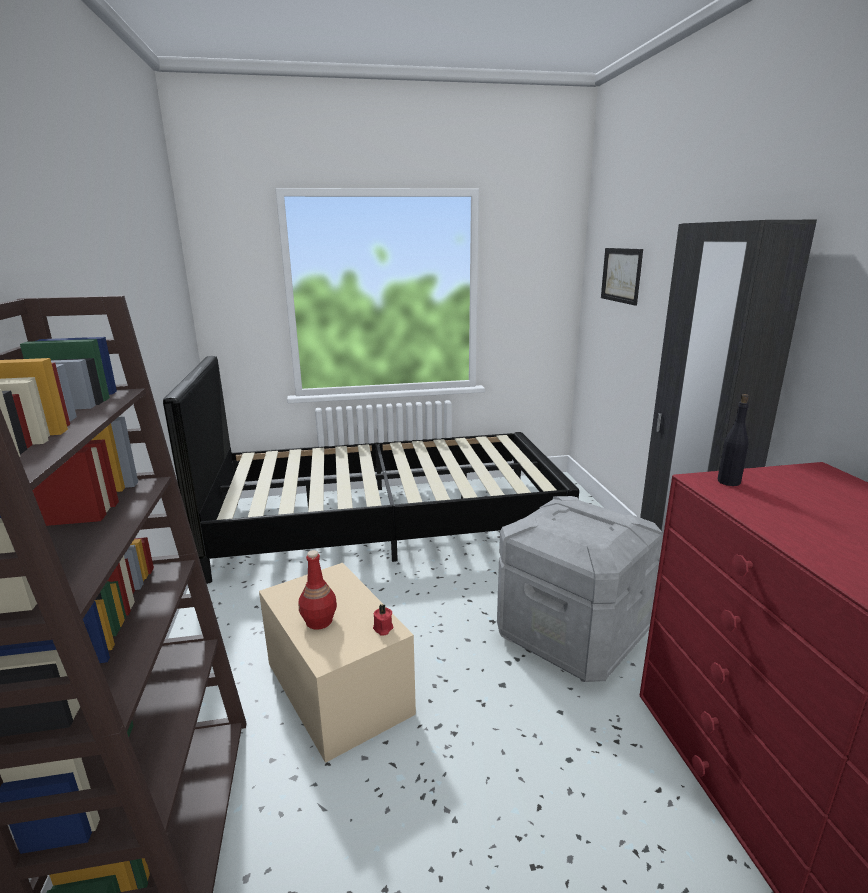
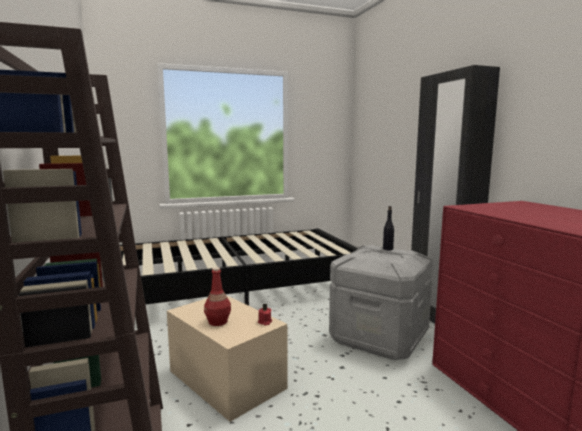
camera: 10 degrees left, 10 degrees down
(621, 275) = (379, 122): picture -> none
(728, 482) = (476, 206): black bottle -> black bottle (388, 249)

